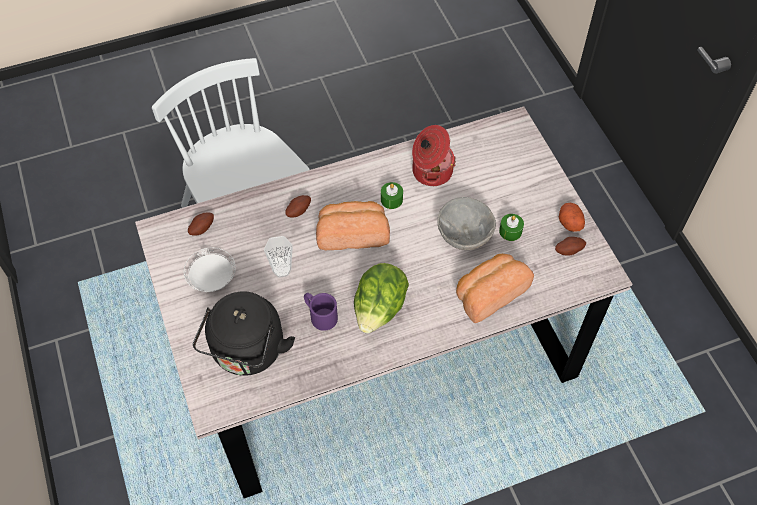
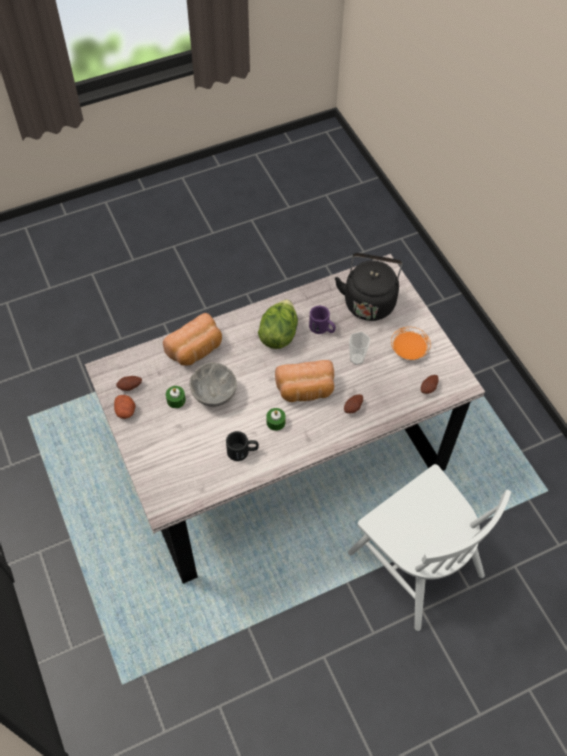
camera: 175 degrees right, 0 degrees up
(212, 278) = (408, 350): white plate -> orange plate
(431, 171) = (242, 451): cooking pot -> black mug

